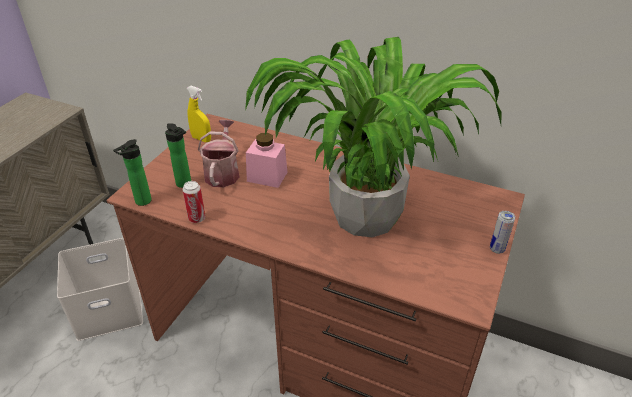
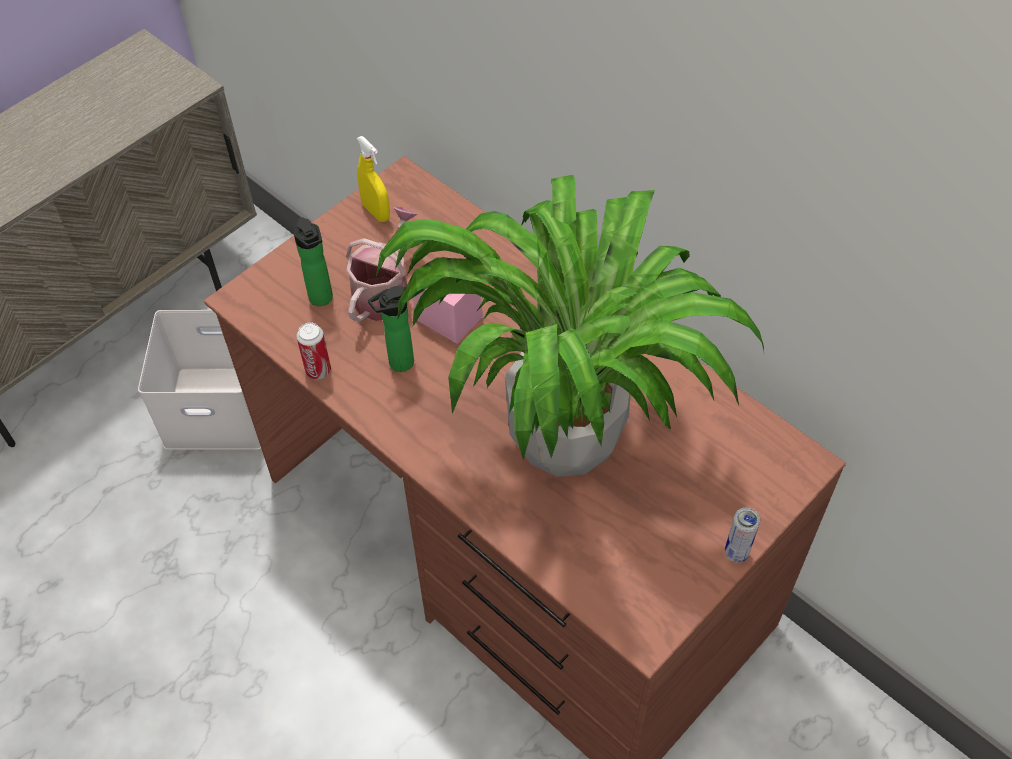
camera: 20 degrees right, 15 degrees up
(141, 202) = (250, 318): bottle -> bottle (397, 364)

